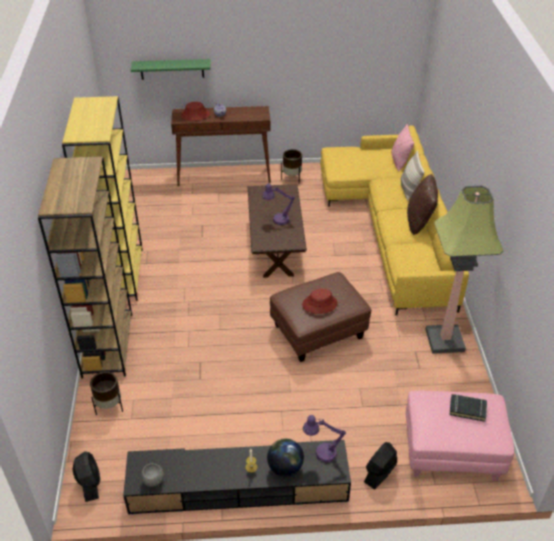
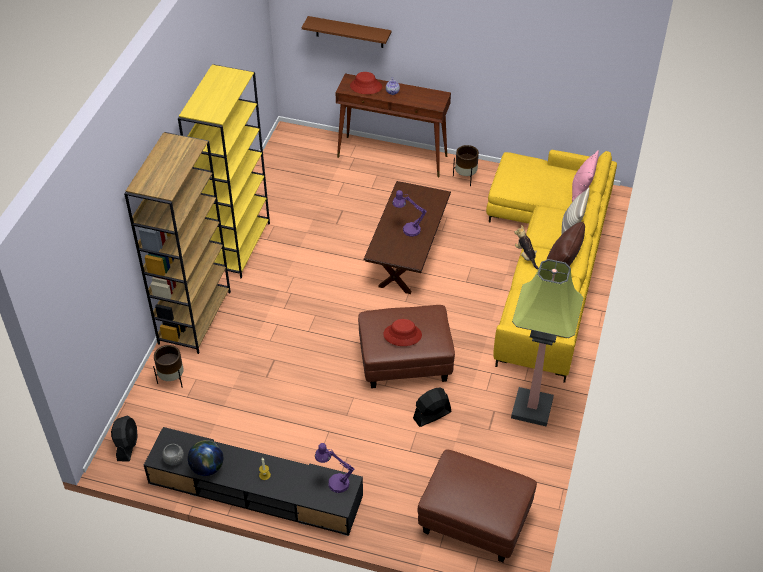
camera: 20 degrees right, 5 degrees up
(172, 69) = (349, 32): green shelf -> brown shelf
(285, 467) = (295, 484): globe -> globe (207, 467)
(380, 473) = (393, 519): black fan -> black fan (432, 415)
(386, 217) = (526, 256): none -> plush toy
(451, 451) = (474, 520): pink ottoman -> brown ottoman
(467, 409) = (490, 483): black book -> none

